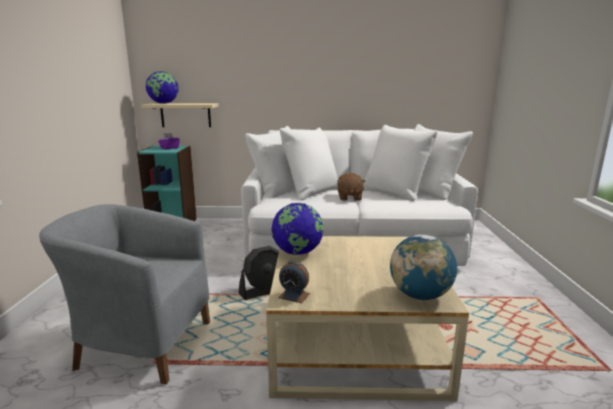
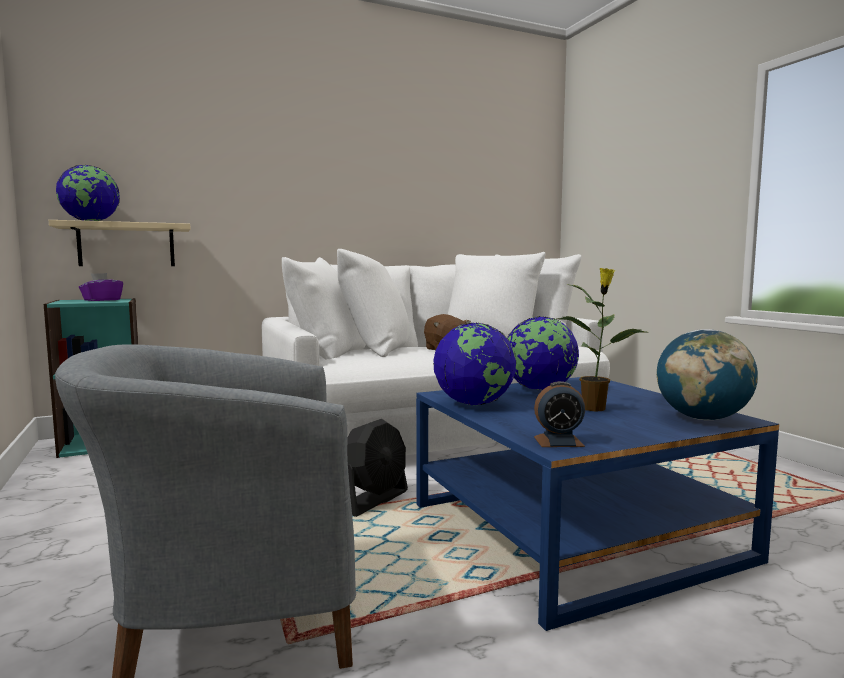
camera: 25 degrees left, 10 degrees down
(354, 341) = (573, 531): beige coffee table -> blue coffee table
(358, 245) = (539, 389): none -> globe
(364, 270) = (595, 408): none -> potted plant

